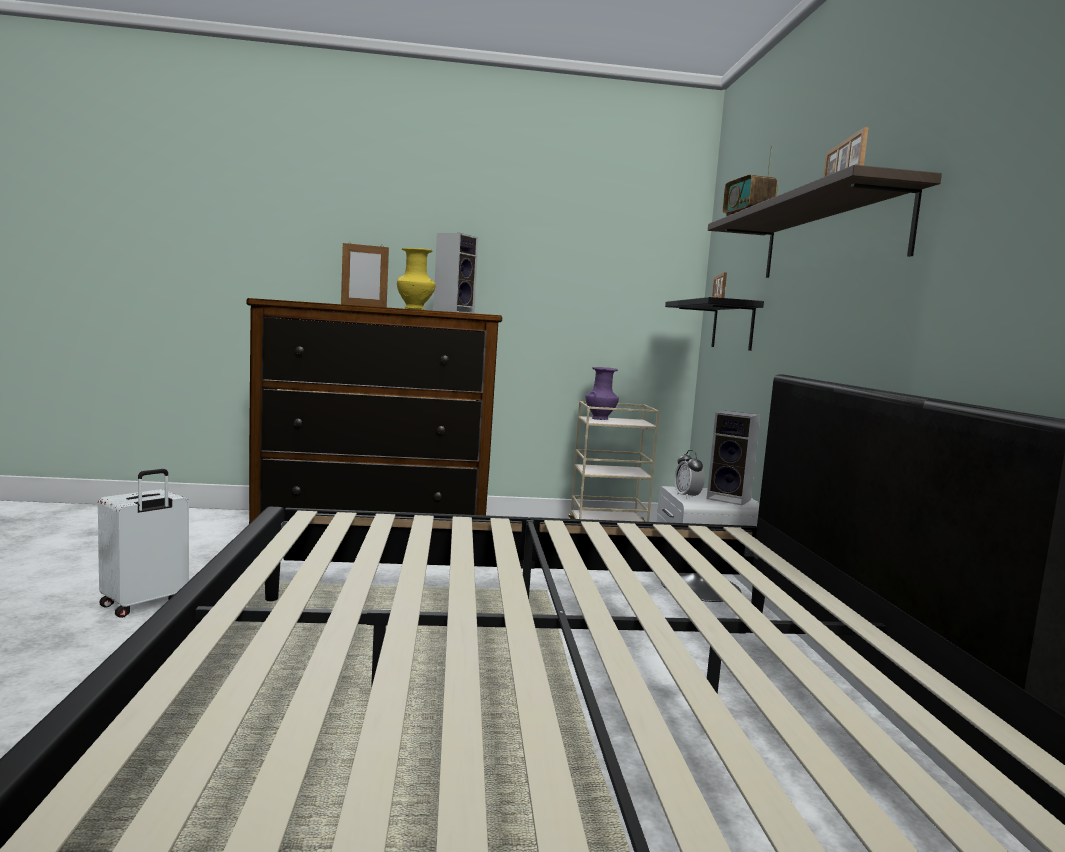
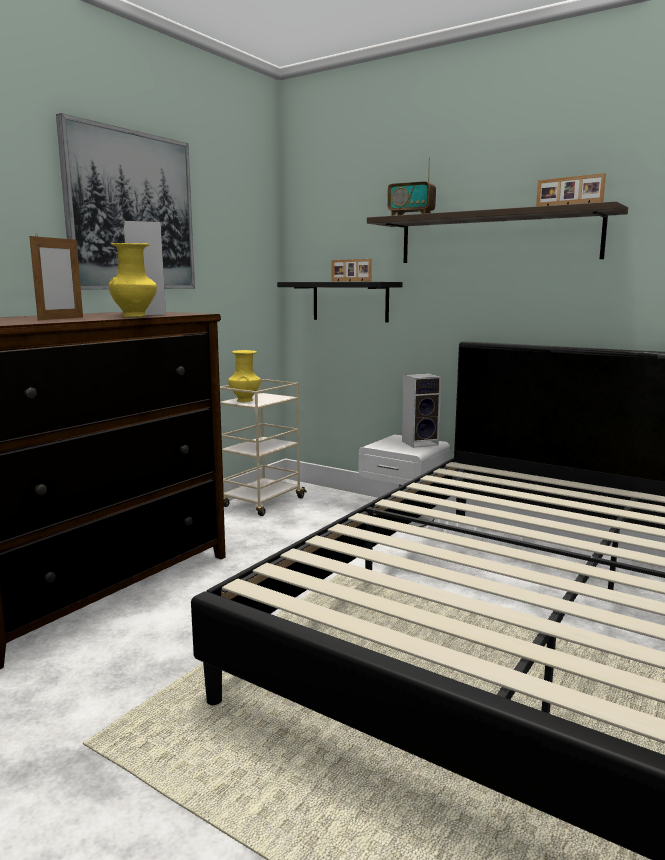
camera: 50 degrees left, 5 degrees up
(144, 604) = (112, 802): white suitcase -> none
(502, 230) = (131, 211): none -> picture
(600, 419) = (244, 400): purple vase -> yellow vase
(687, 496) = (402, 450): alarm clock -> none

